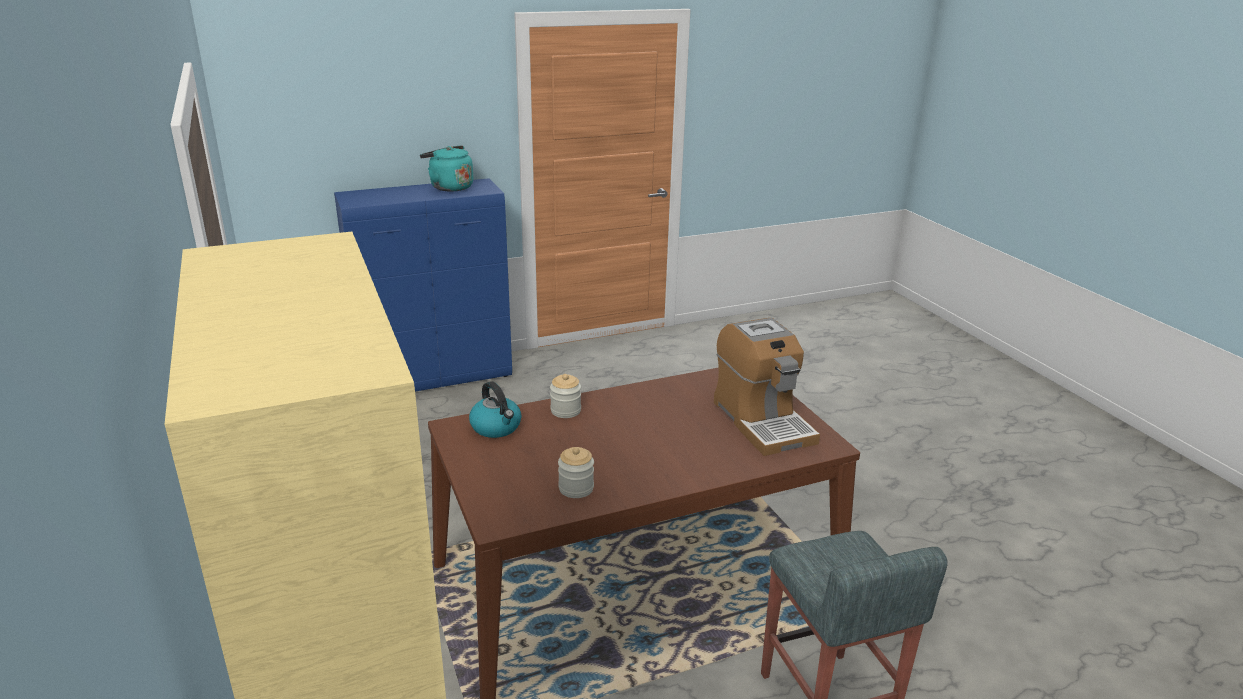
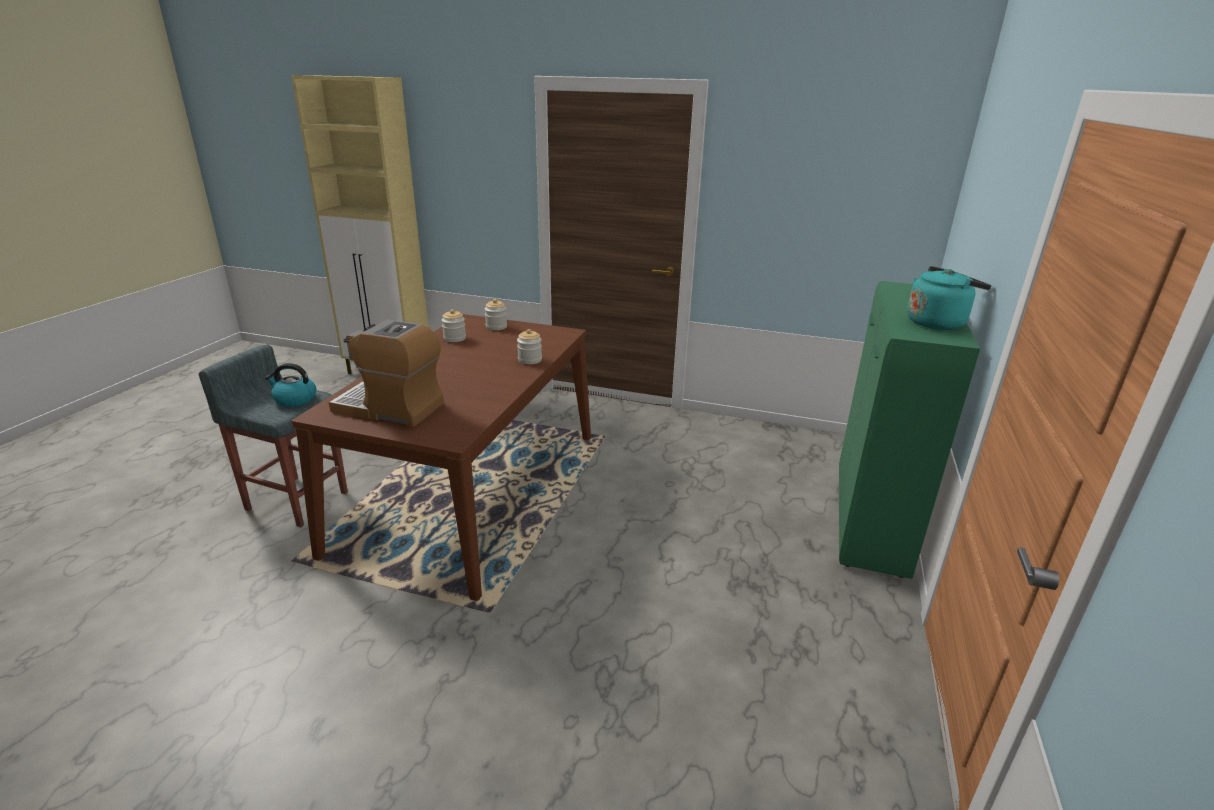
camera: 130 degrees right, 0 degrees up
(437, 378) = (870, 522): blue cabinet -> green cabinet
(496, 427) = (547, 340): kettle -> kettle (294, 399)
(496, 482) = (496, 327): none -> jar

